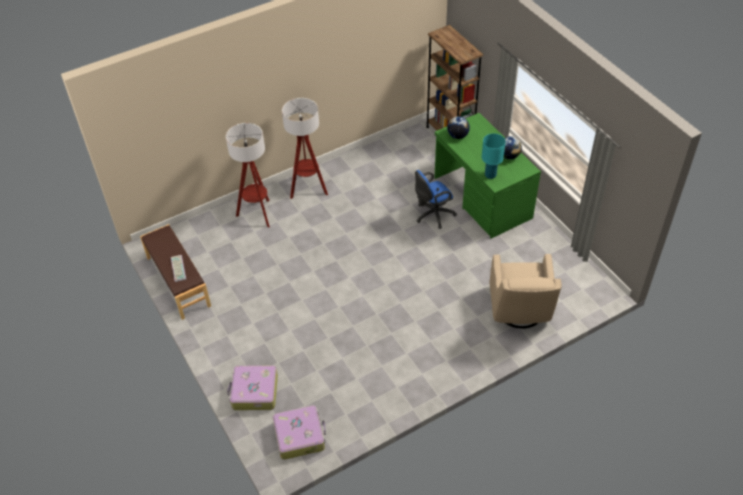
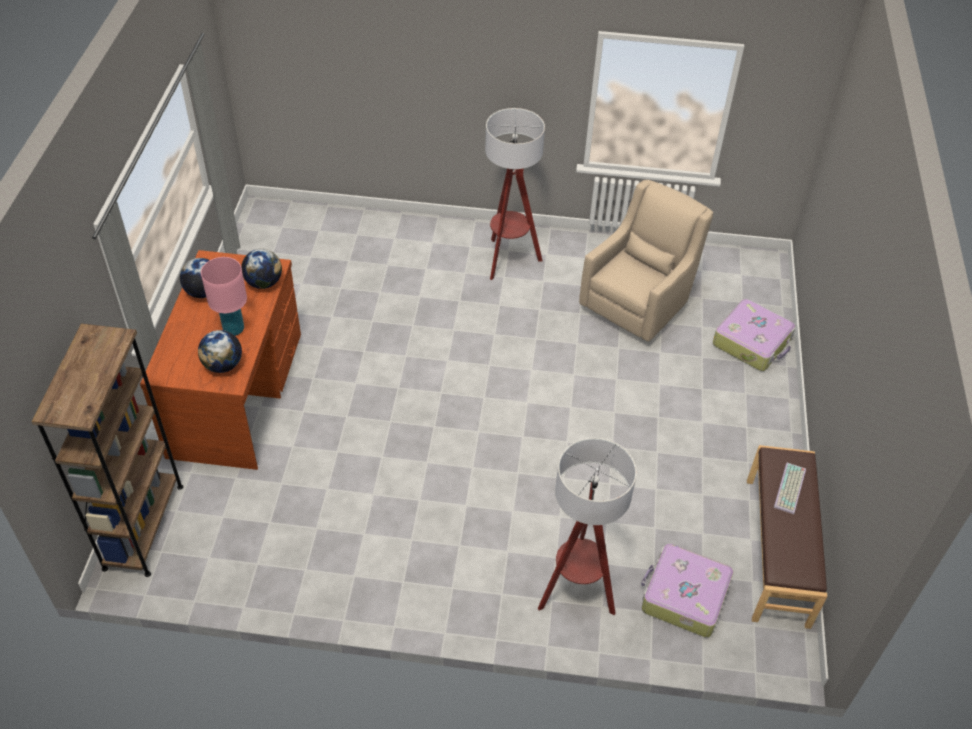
camera: 145 degrees left, 0 degrees up
(300, 436) = (728, 275): suitcase -> suitcase (683, 596)
(308, 189) = (457, 586): floor lamp -> floor lamp (508, 259)
(432, 215) = (329, 415): blue office chair -> none
(474, 150) = (233, 329): none -> pink table lamp
(482, 198) = (237, 395): green desk -> brown desk
(490, 175) = (264, 282): turquoise table lamp -> globe
(520, 311) = (374, 247): beige armchair -> beige armchair (638, 303)

